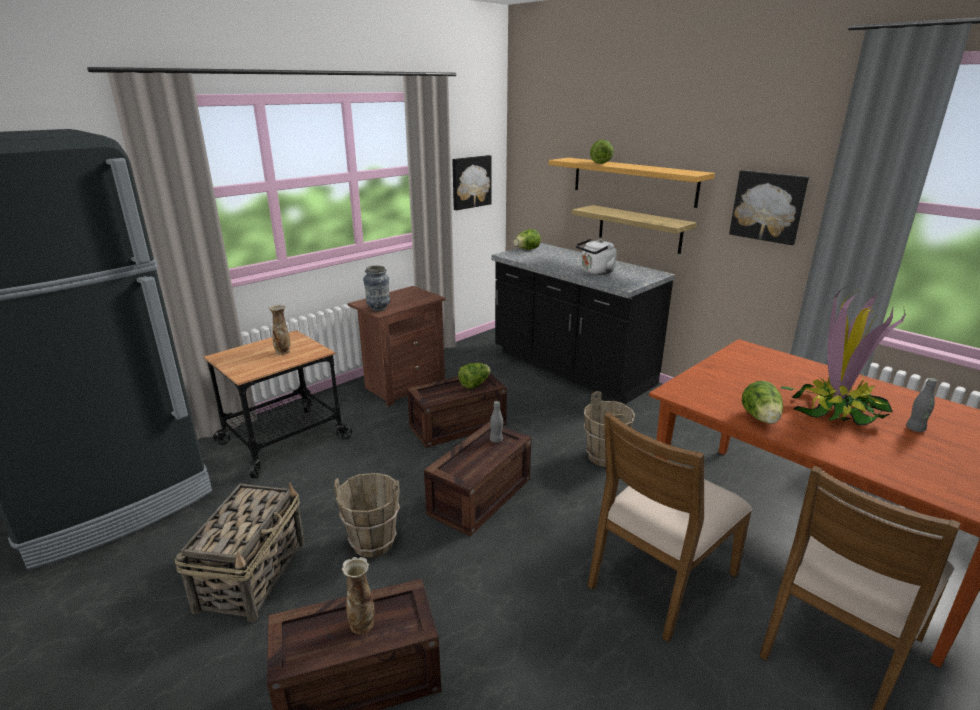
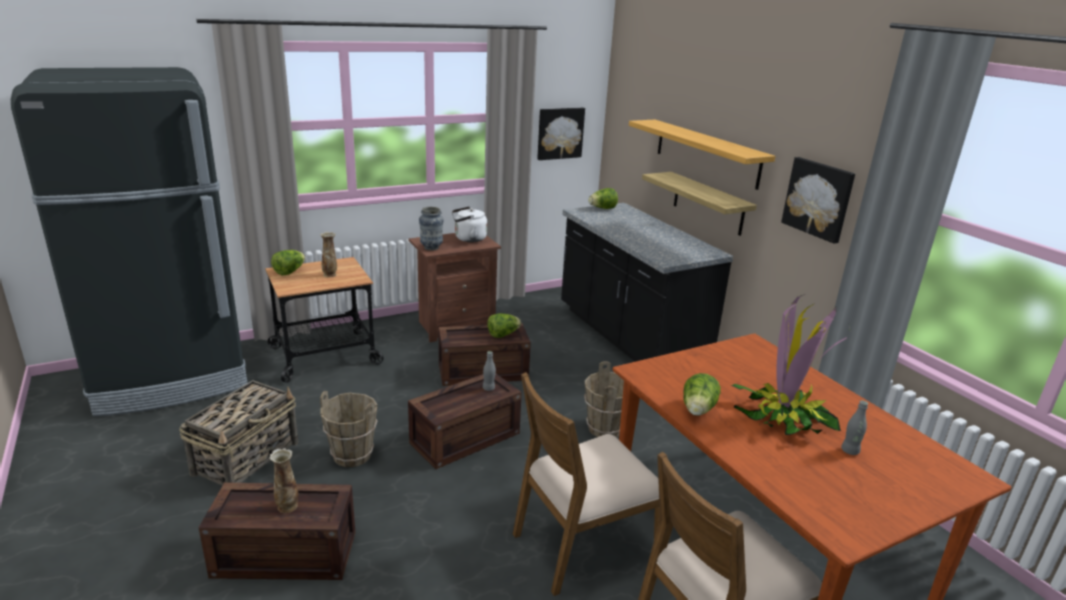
camera: 15 degrees right, 0 degrees up
(596, 272) = (650, 242): white kettle -> white kettle (468, 239)
(600, 162) = (675, 130): lettuce -> lettuce (289, 272)

